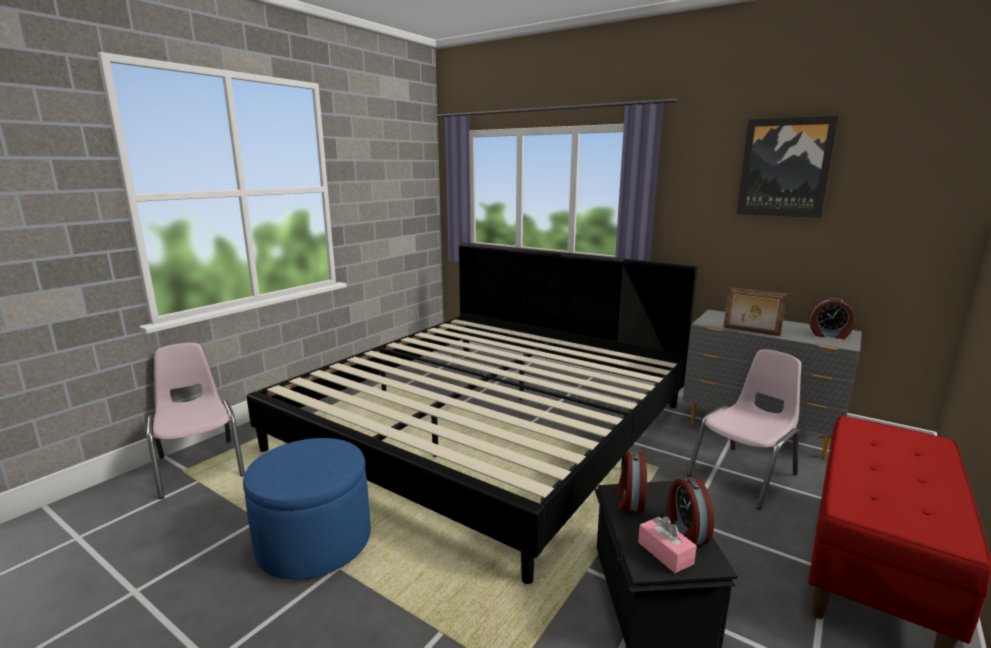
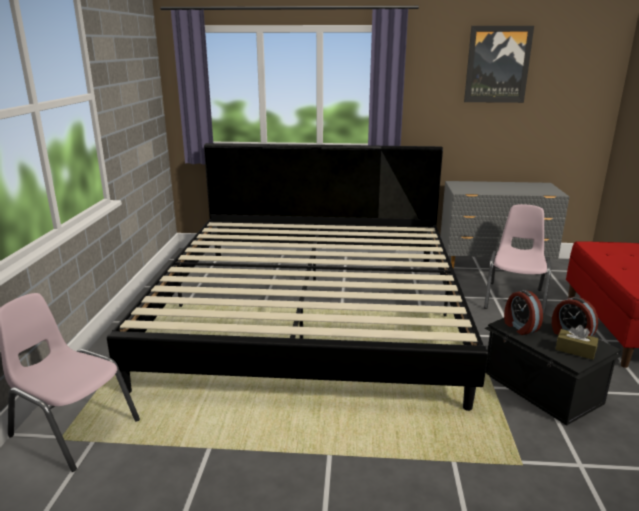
camera: 30 degrees left, 5 degrees up
(314, 542) = (285, 445): blue ottoman -> none
(665, 553) = (575, 350): pink tissue box -> brown tissue box
(751, 331) = (496, 193): picture frame -> none
(828, 335) = (539, 188): alarm clock -> none

